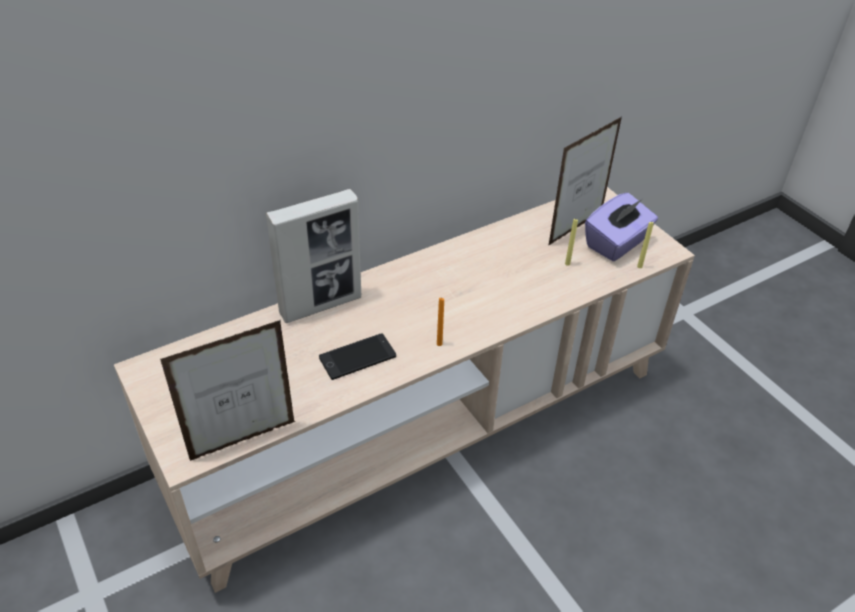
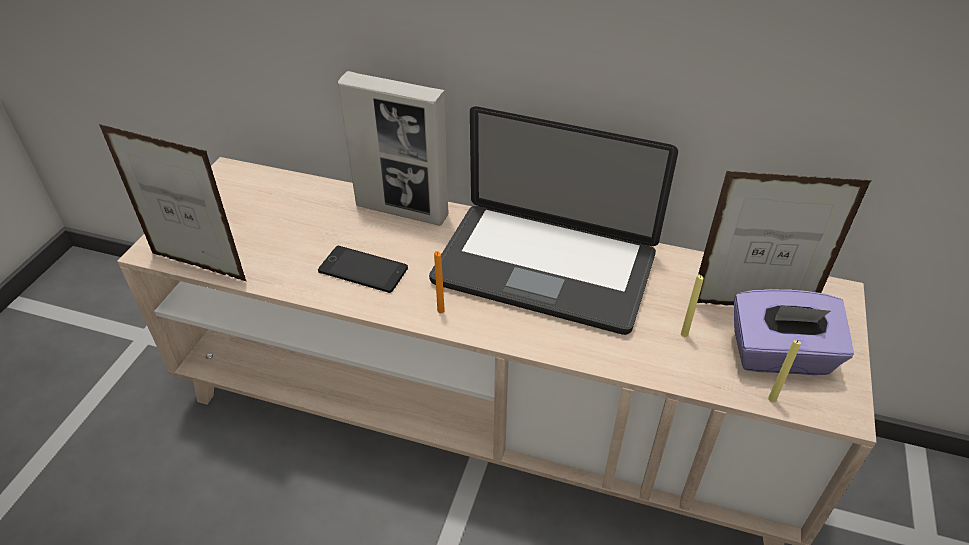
camera: 50 degrees right, 0 degrees up
(456, 279) = (544, 269): none -> laptop

